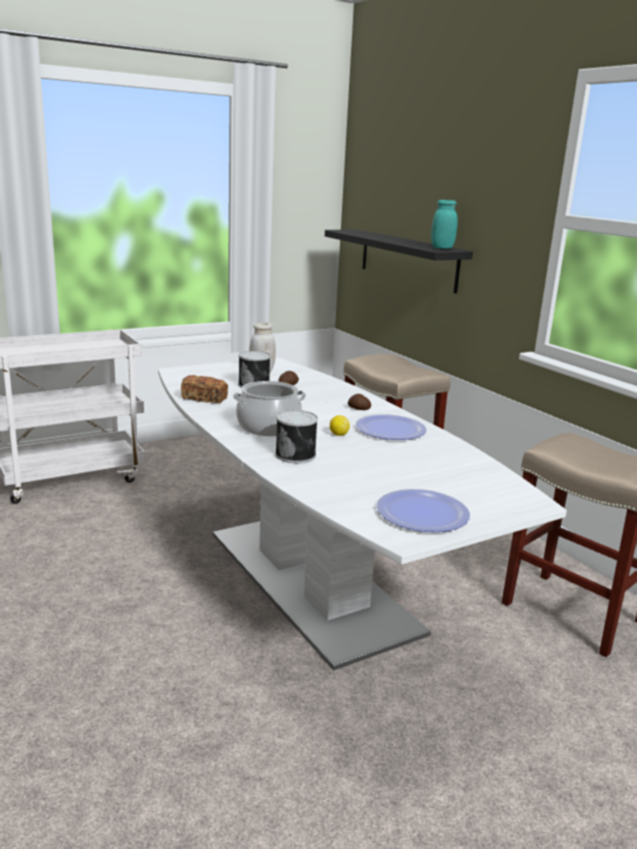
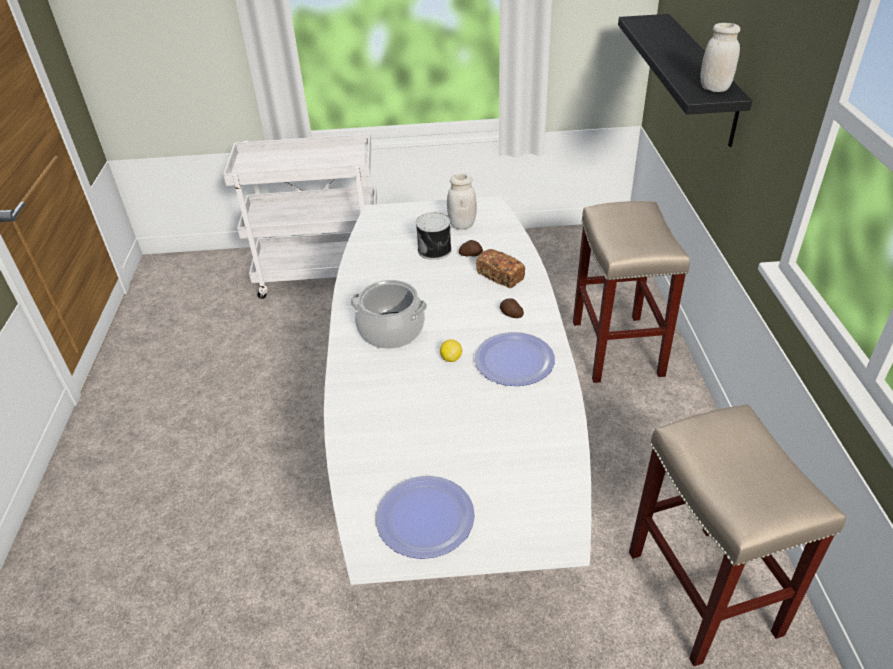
camera: 30 degrees right, 20 degrees up
(204, 398) = (368, 267): bread -> bread (500, 276)
(296, 455) = (381, 385): can -> none
(442, 248) = (714, 88): turquoise jar -> white jar

